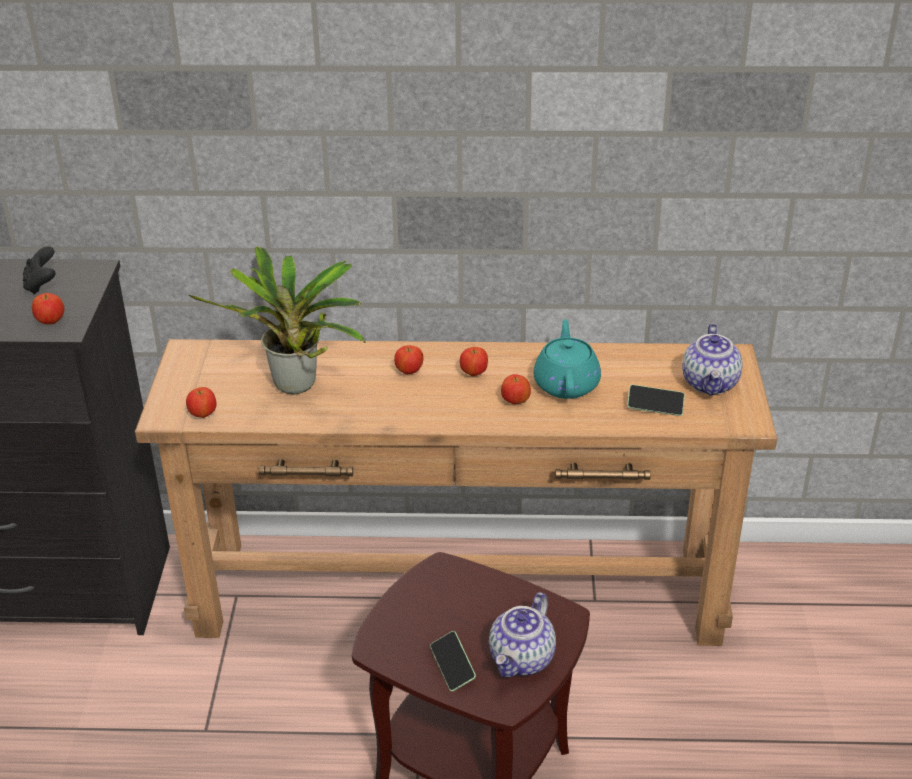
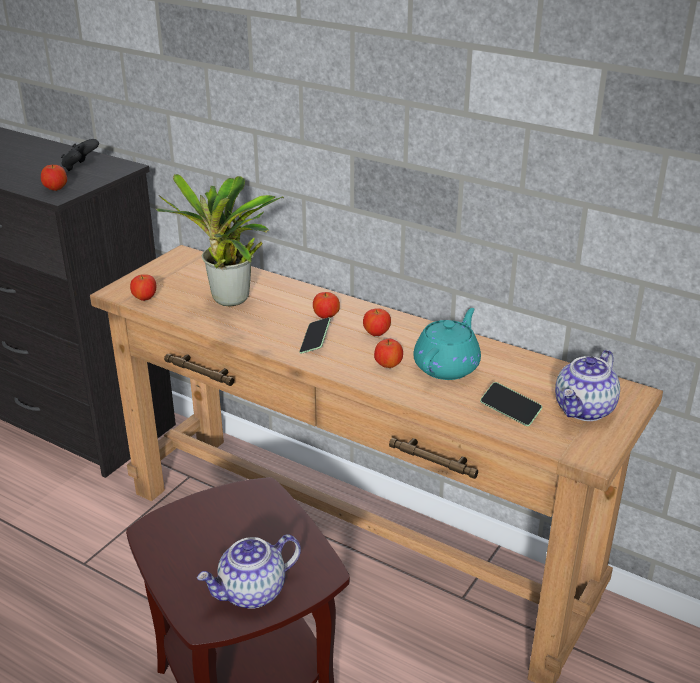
camera: 30 degrees right, 5 degrees down
(452, 667) = (191, 572): phone -> phone (315, 342)

